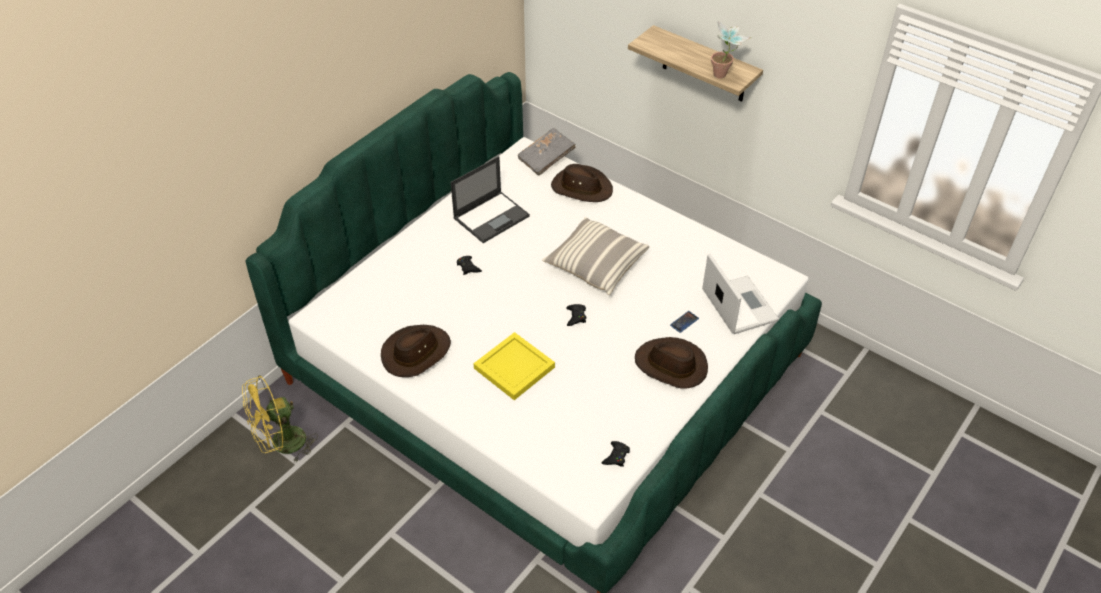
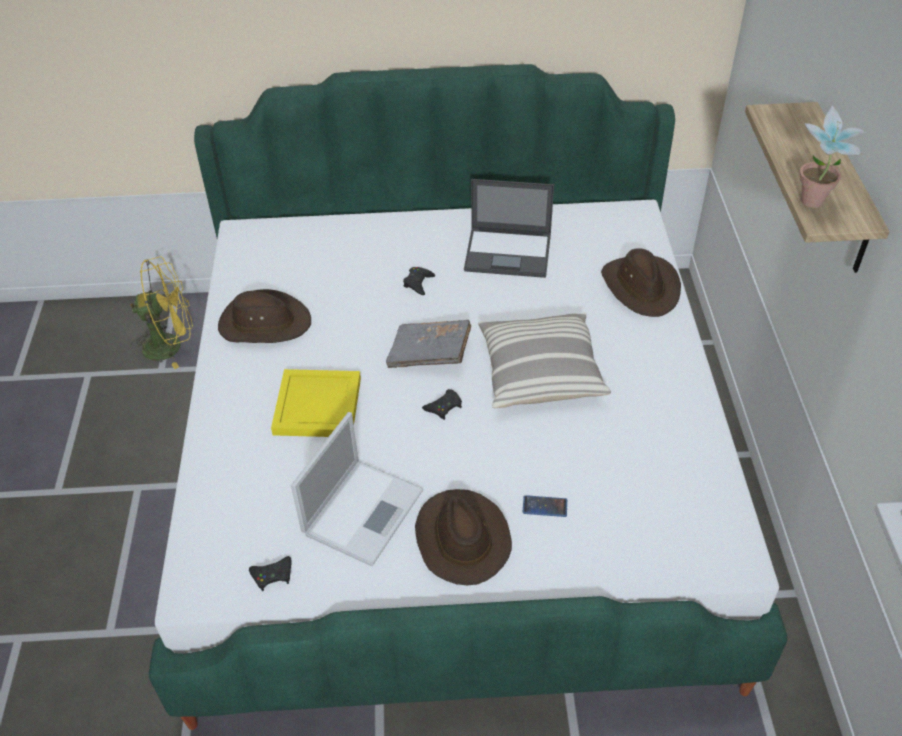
camera: 50 degrees right, 0 degrees up
(282, 445) = (171, 345): yellow fan -> yellow fan turned 150 degrees clockwise
(546, 158) = (646, 235): grey book -> grey book (430, 354)
(738, 304) = (634, 541): laptop -> laptop (364, 510)

